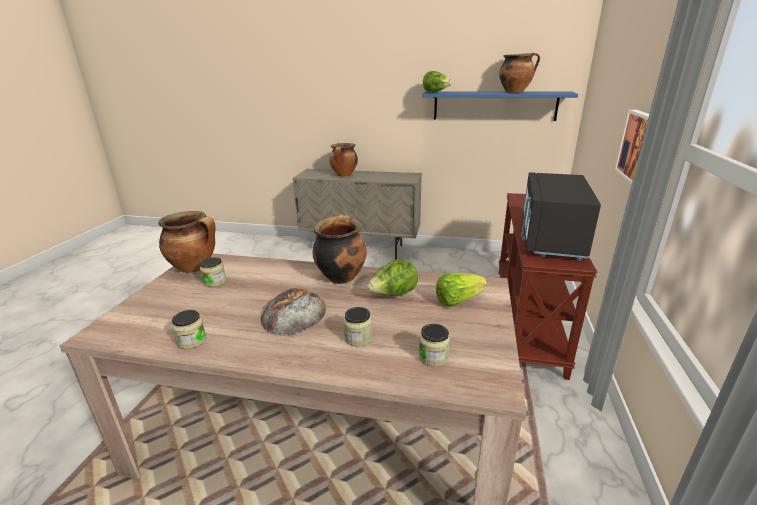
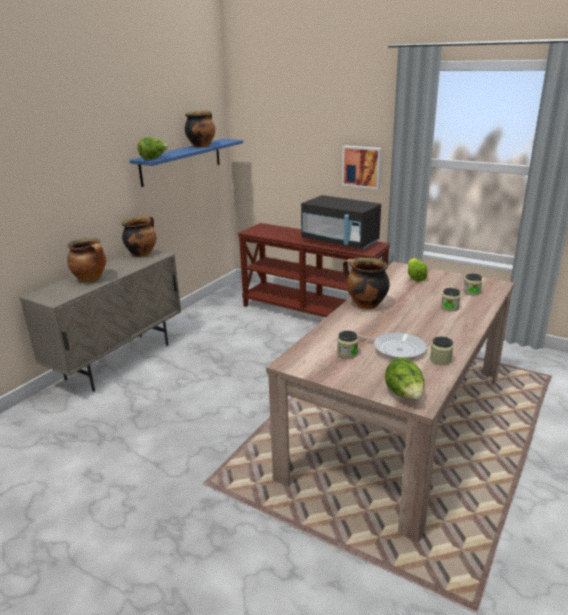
camera: 70 degrees left, 0 degrees up
(195, 267) = (309, 364): cooking pot -> cooking pot (142, 254)
(223, 308) = (396, 349): none -> frying pan
(294, 313) = (414, 324): bread -> none
(393, 295) = (401, 292): lettuce -> lettuce (404, 395)

